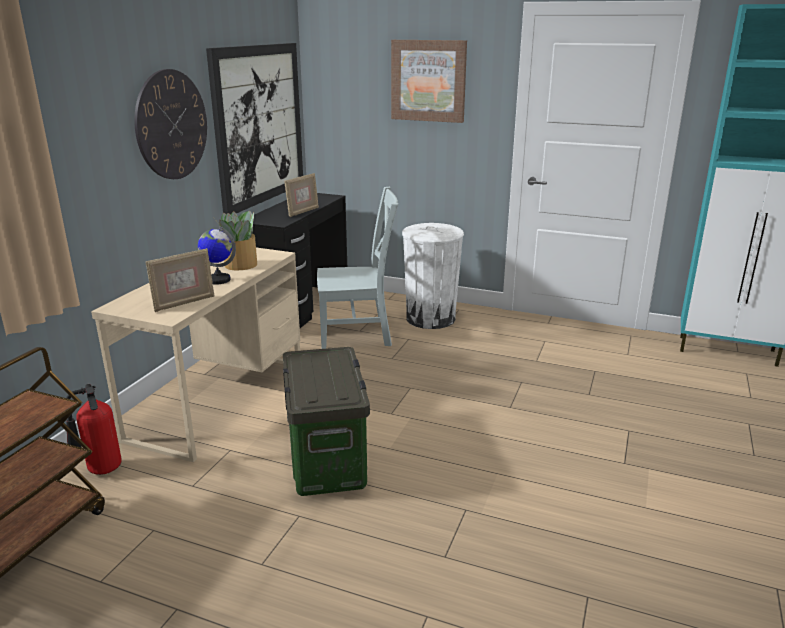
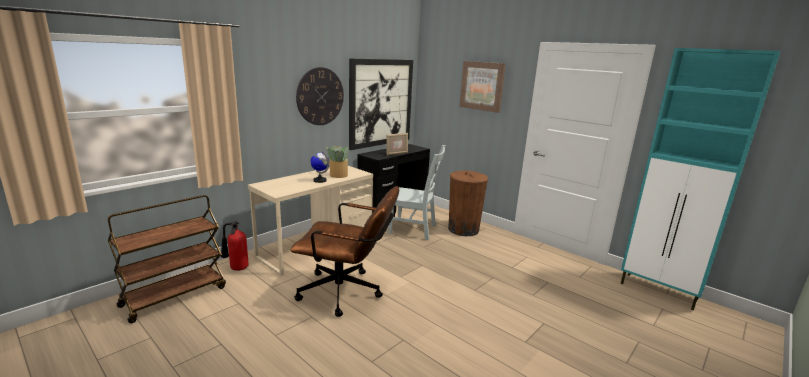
camera: 20 degrees right, 5 degrees down
(184, 303) = (292, 188): picture frame -> none
(328, 461) = (347, 293): storage box -> brown office chair
(430, 318) = (463, 229): white trash can -> brown trash can

